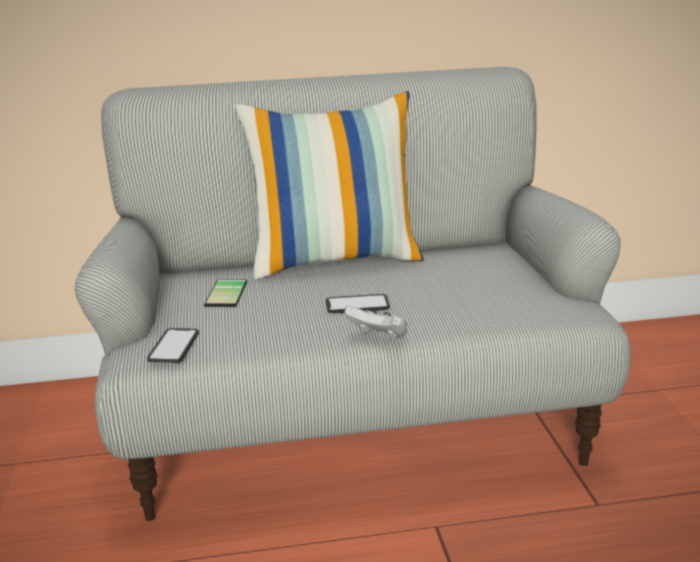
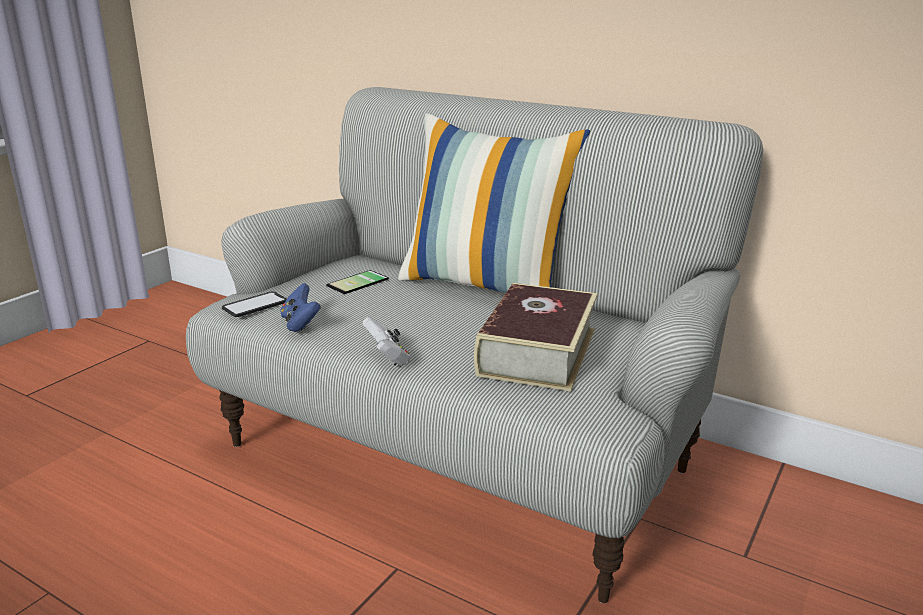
camera: 40 degrees right, 0 degrees up
(250, 343) = (300, 323): none -> blue game controller
(357, 305) = (424, 327): phone -> none
(467, 289) = (537, 351): none -> book

